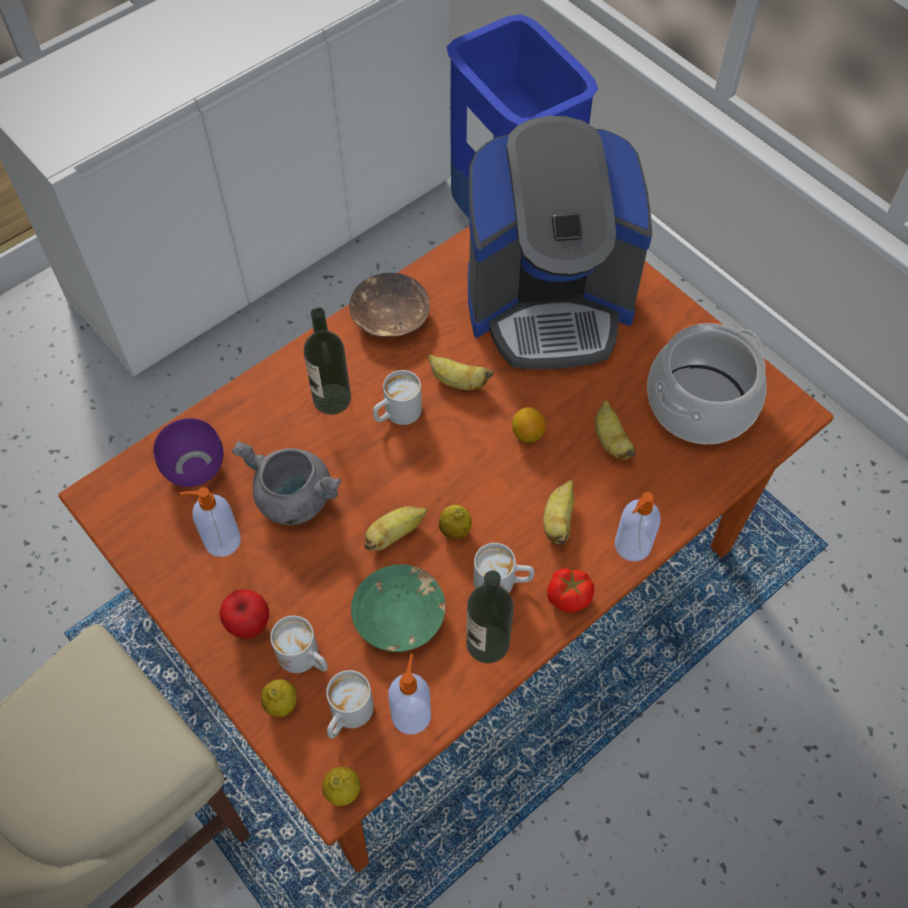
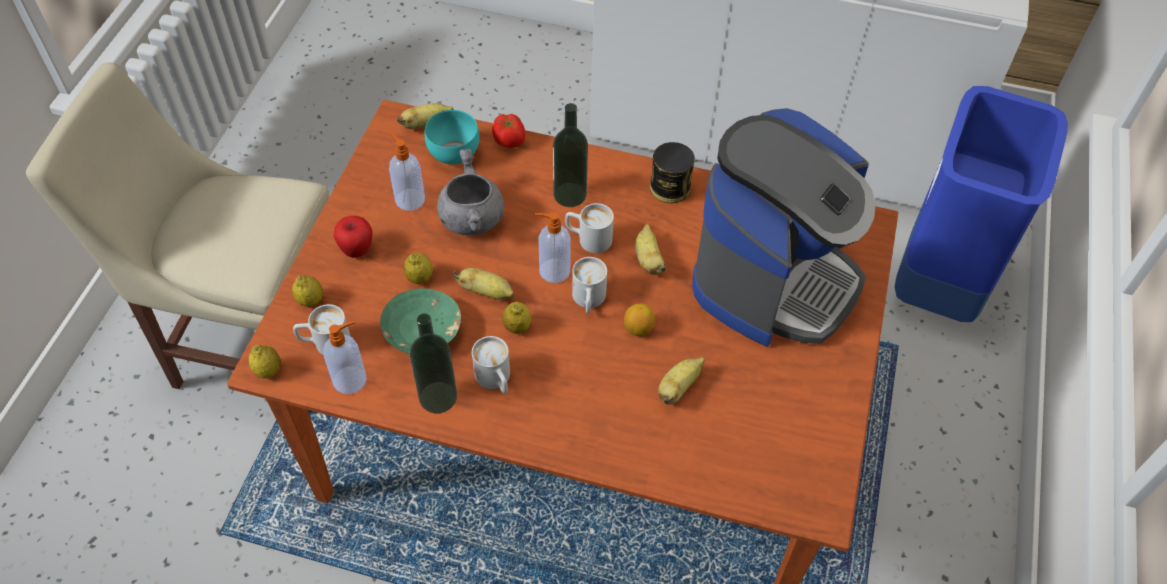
camera: 55 degrees right, 5 degrees down
(193, 470) = (452, 153): purple bowl -> turquoise bowl
(305, 659) = (352, 295): white mug -> white mug (588, 301)
(331, 584) = (419, 278): none -> lemon
(389, 316) = (670, 188): brown bowl -> can
(548, 303) = (774, 278): coffee machine -> coffee machine turned 105 degrees counterclockwise
(558, 521) = (576, 389): banana -> banana (426, 124)
(568, 597) = (513, 430): tomato -> tomato (509, 141)
(631, 546) = (591, 451): soap dispenser -> soap dispenser (553, 270)
(700, 404) = (768, 435): cooking pot -> none

